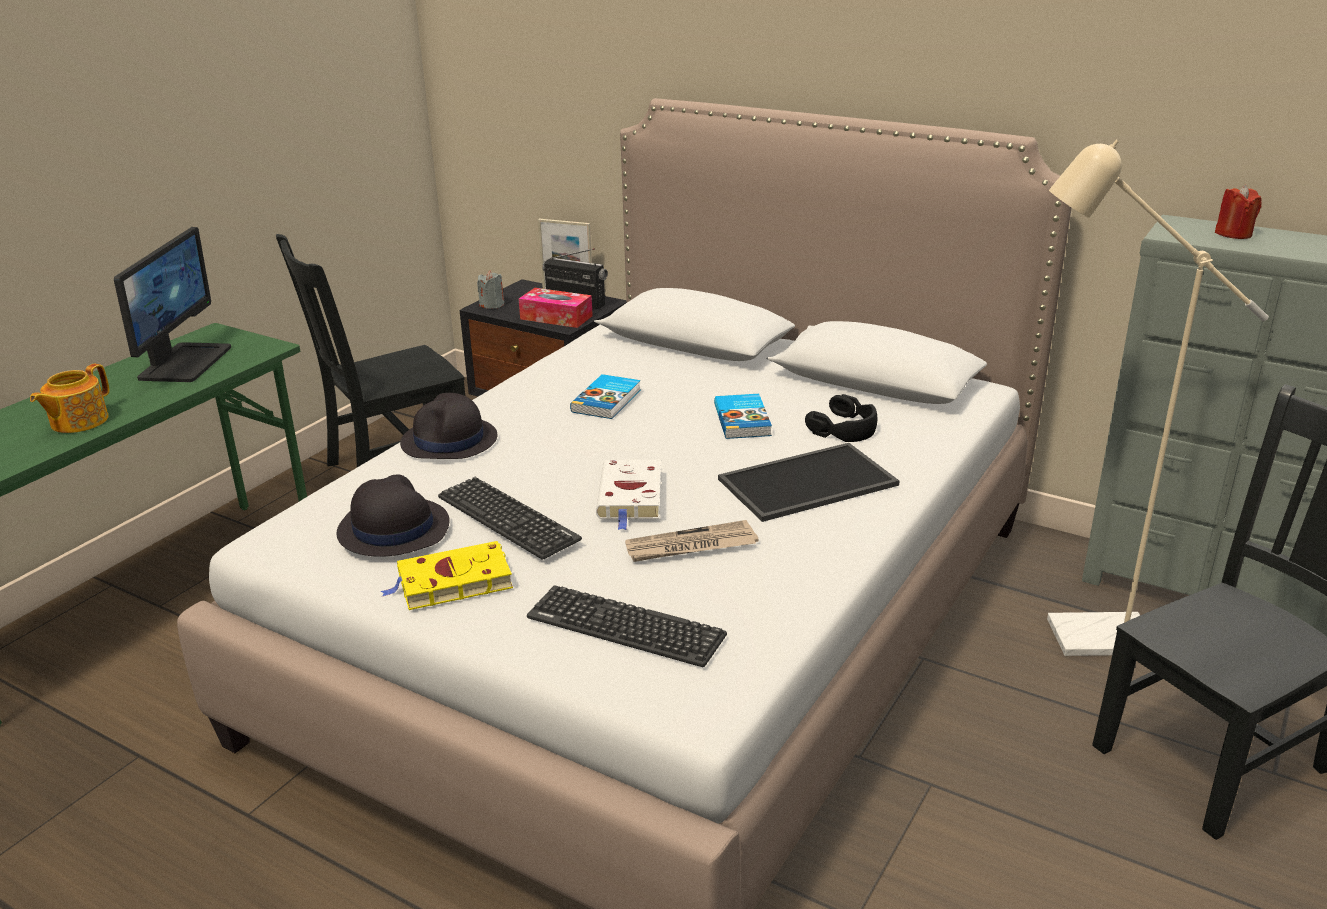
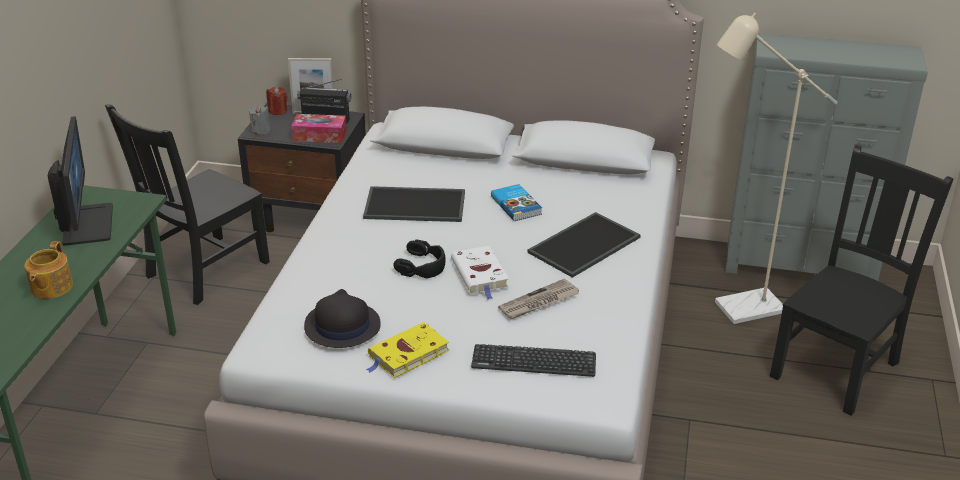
camera: 20 degrees left, 5 degrees up
(449, 441) = (327, 254): black hat -> none
(507, 518) = (413, 305): keyboard -> none
(608, 400) = (416, 204): book -> tray
(844, 428) = (585, 201): black headphones -> black headphones (422, 266)
(1233, 234) = (805, 46): red candle -> red candle (277, 111)

